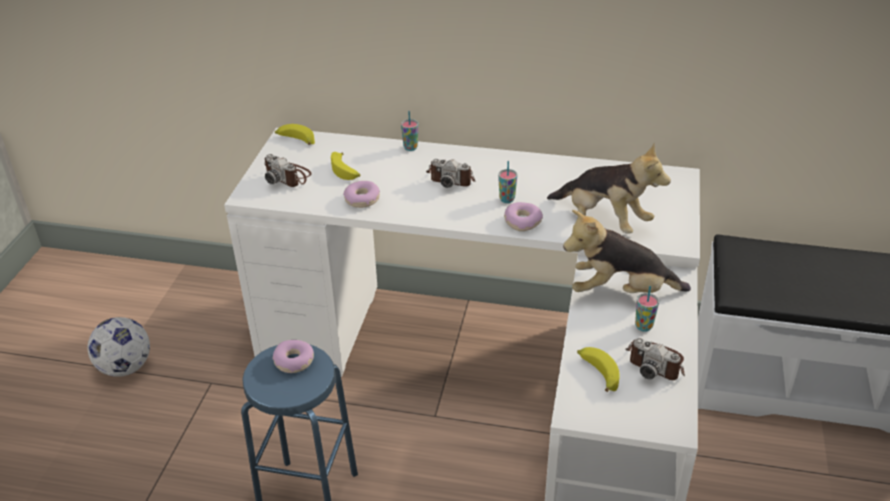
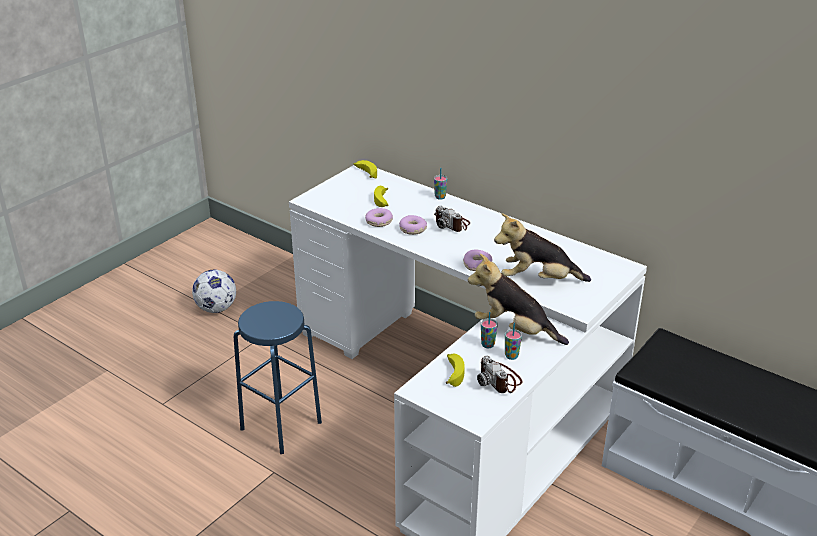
camera: 25 degrees right, 5 degrees down
(288, 176) = (342, 194): camera -> none
(294, 361) = (279, 313): donut -> donut (412, 229)
(507, 199) = (479, 248): cup -> cup (487, 345)
(604, 220) = (538, 280): plush toy -> plush toy turned 120 degrees clockwise

